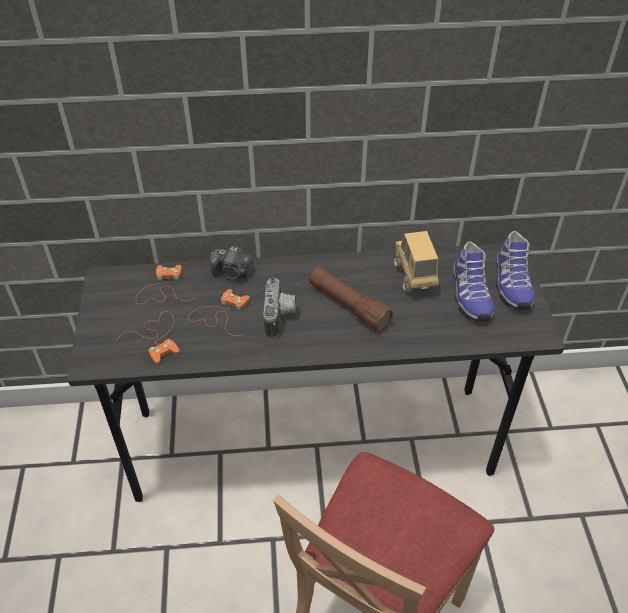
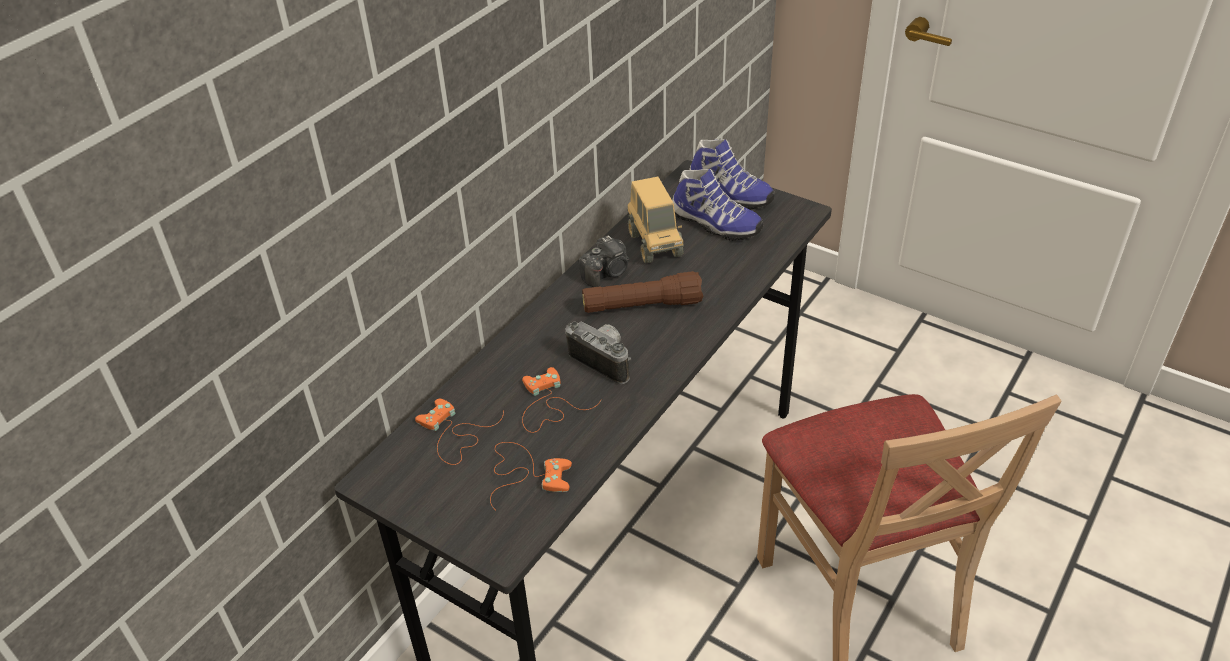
camera: 50 degrees left, 5 degrees down
(232, 273) = (497, 365): camera -> camera (607, 273)
(414, 277) = (654, 244): toy truck -> toy truck turned 135 degrees counterclockwise

